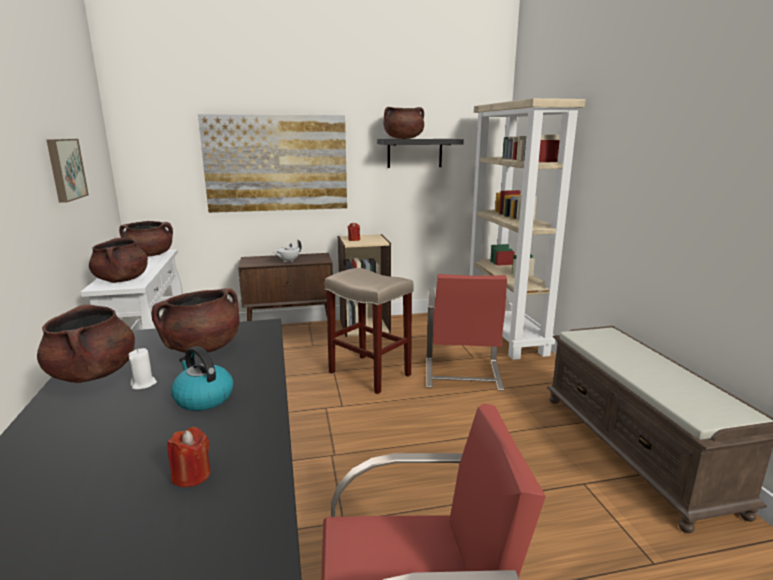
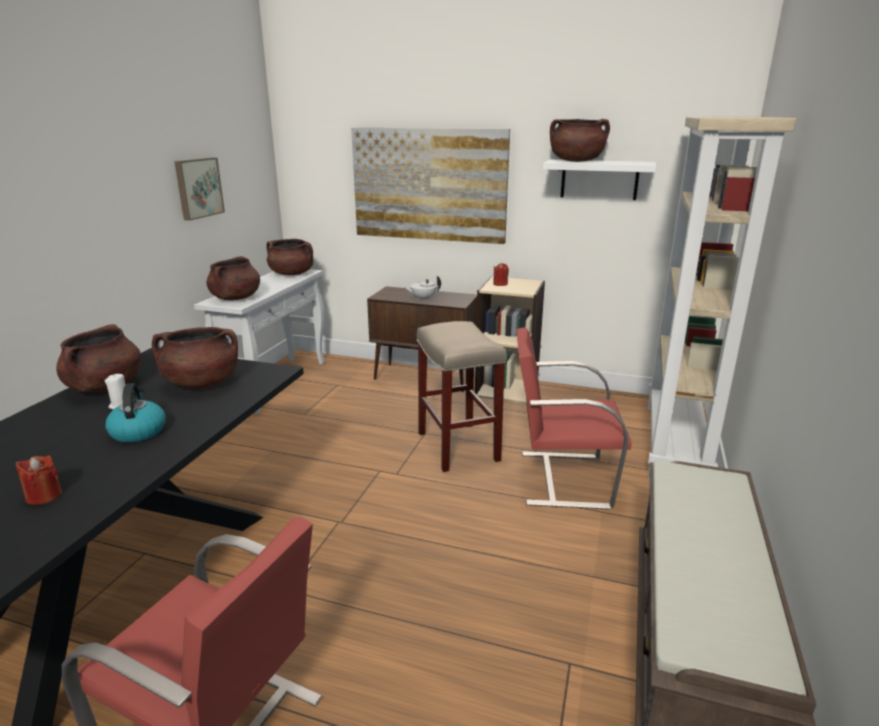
camera: 30 degrees right, 5 degrees up
(414, 153) = (599, 179): black shelf -> white shelf
(462, 374) = (561, 478): red chair -> red chair turned 60 degrees clockwise

